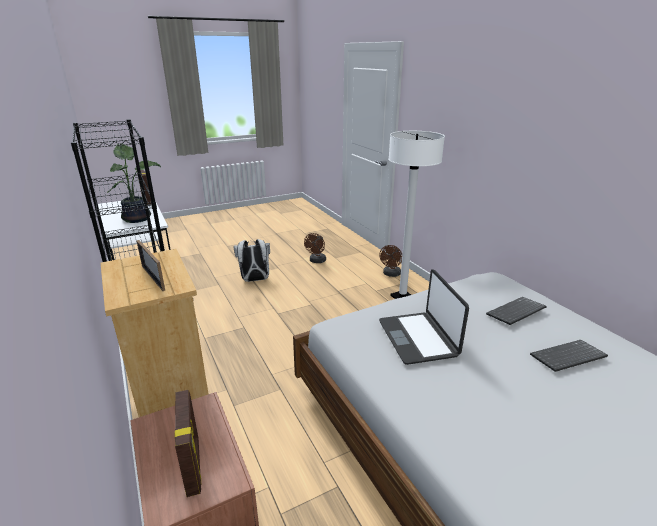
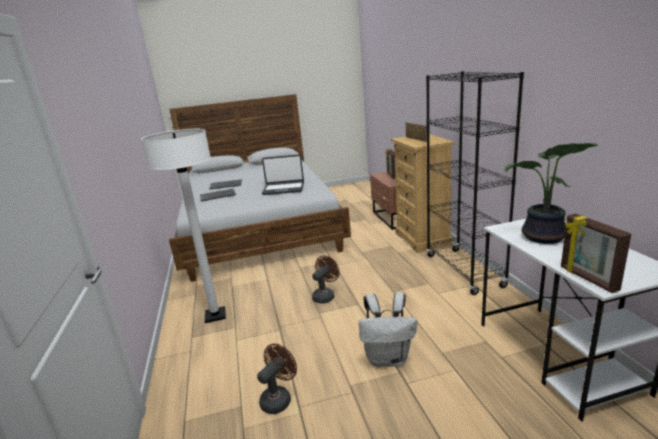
camera: 165 degrees left, 5 degrees down
(391, 274) = (190, 354): brown fan -> brown fan (325, 296)
(418, 338) = (283, 189): laptop -> laptop turned 90 degrees clockwise

